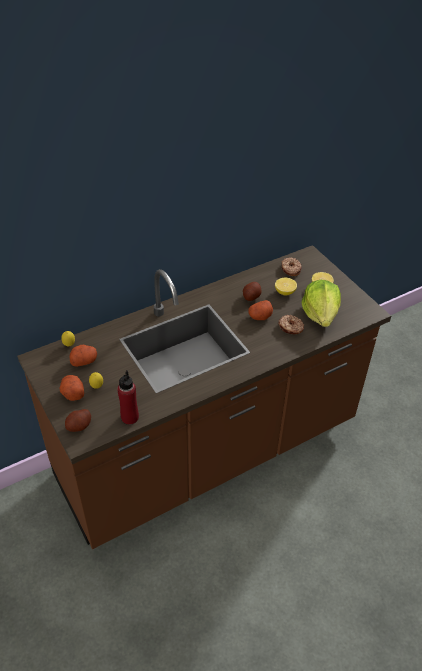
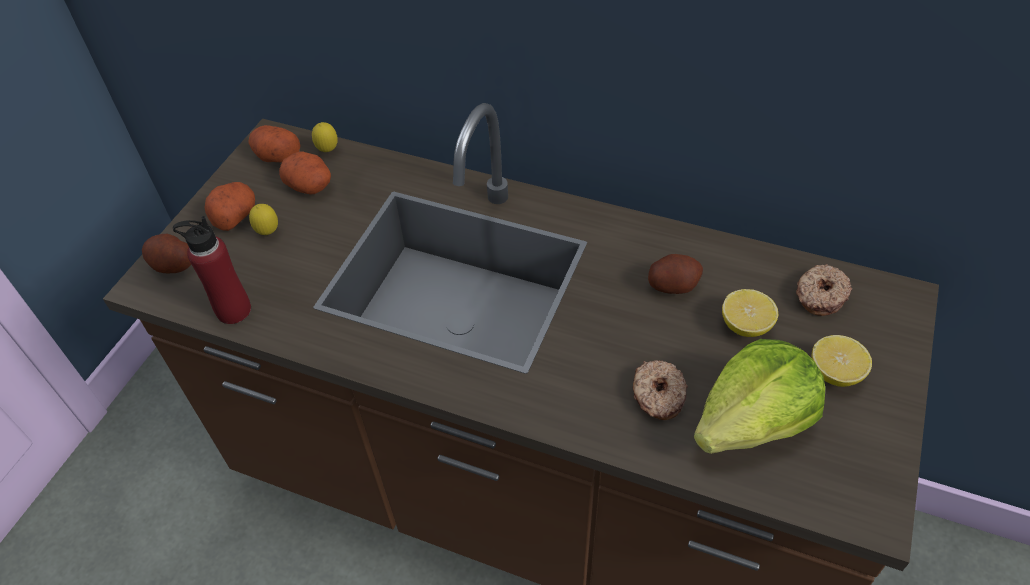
camera: 55 degrees right, 5 degrees up
(260, 316) = (635, 330): potato -> potato (276, 155)

